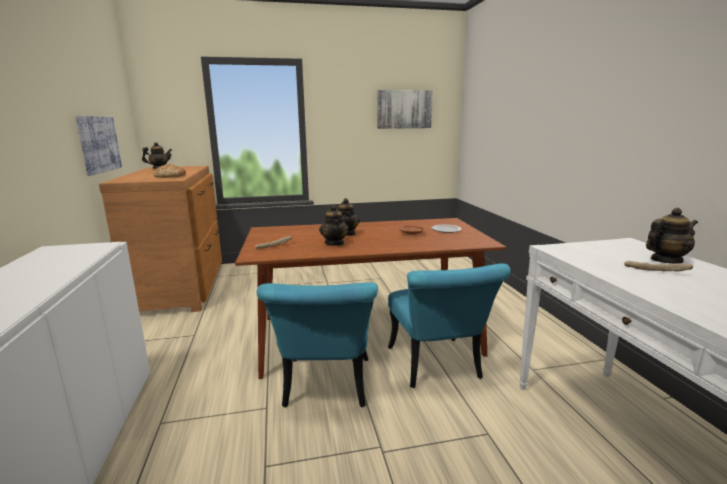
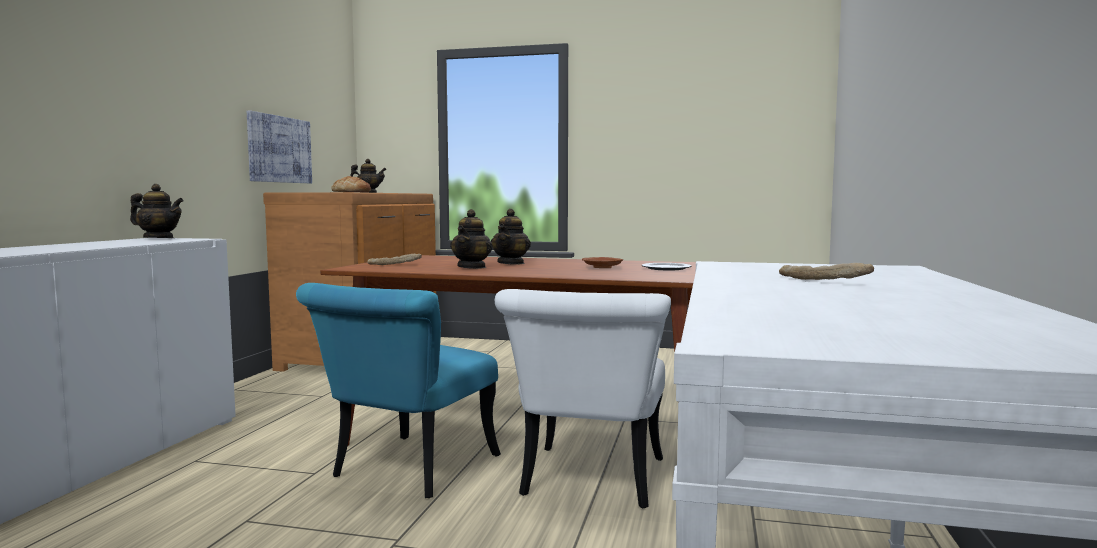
camera: 25 degrees right, 10 degrees down
(404, 109) = (728, 111): picture -> none
(437, 368) = (590, 484): turquoise chair -> white chair
(665, 260) = (888, 278): teapot -> teapot (159, 238)

